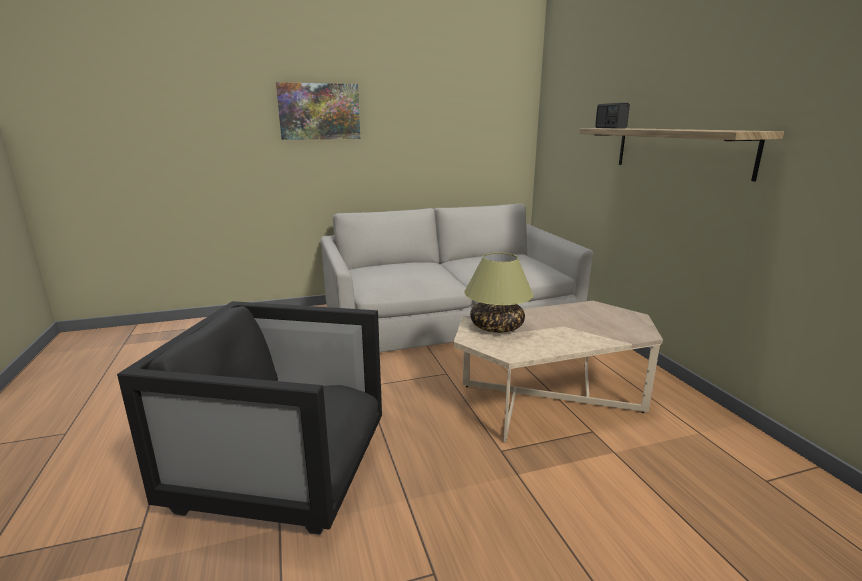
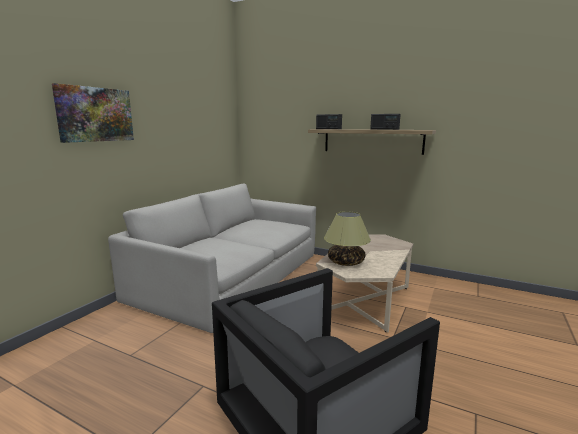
camera: 45 degrees left, 5 degrees down
(688, 129) = (384, 129): none -> radio

